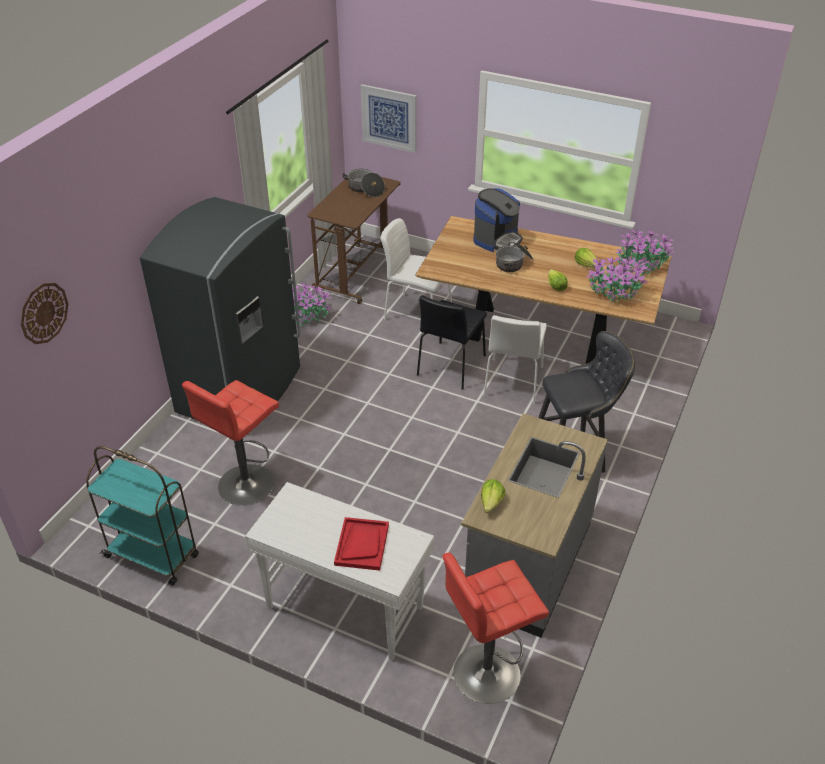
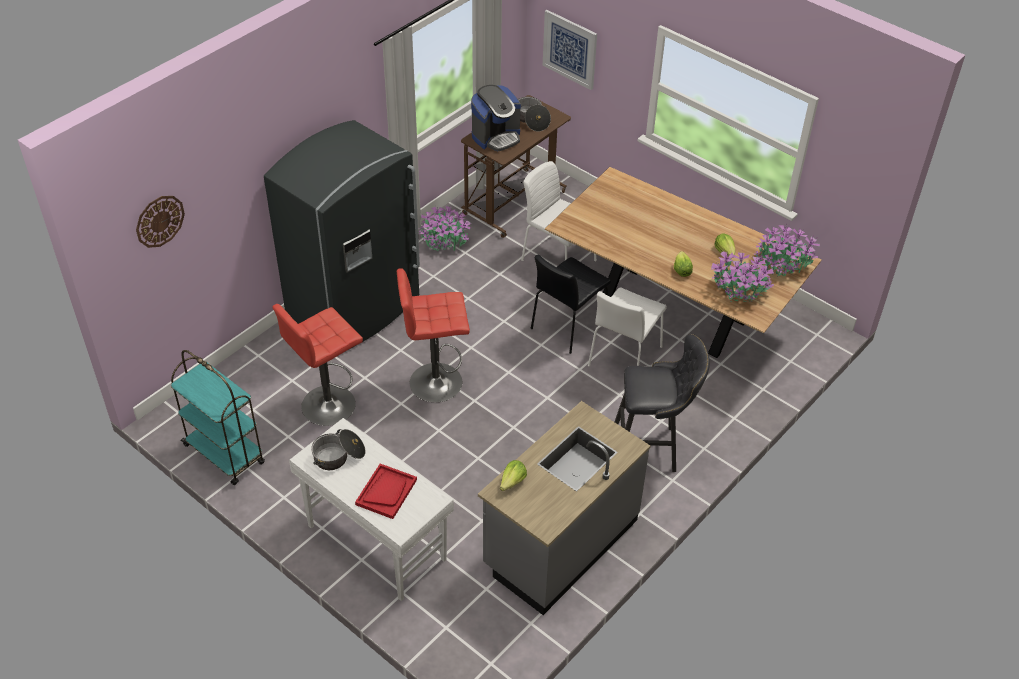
camera: 15 degrees right, 5 degrees up
(485, 673) = (479, 634): red stool -> red stool (435, 382)
(497, 239) = (645, 204): coffee machine -> coffee machine (496, 137)
(514, 263) = (650, 235): cooking pot -> cooking pot (339, 456)

